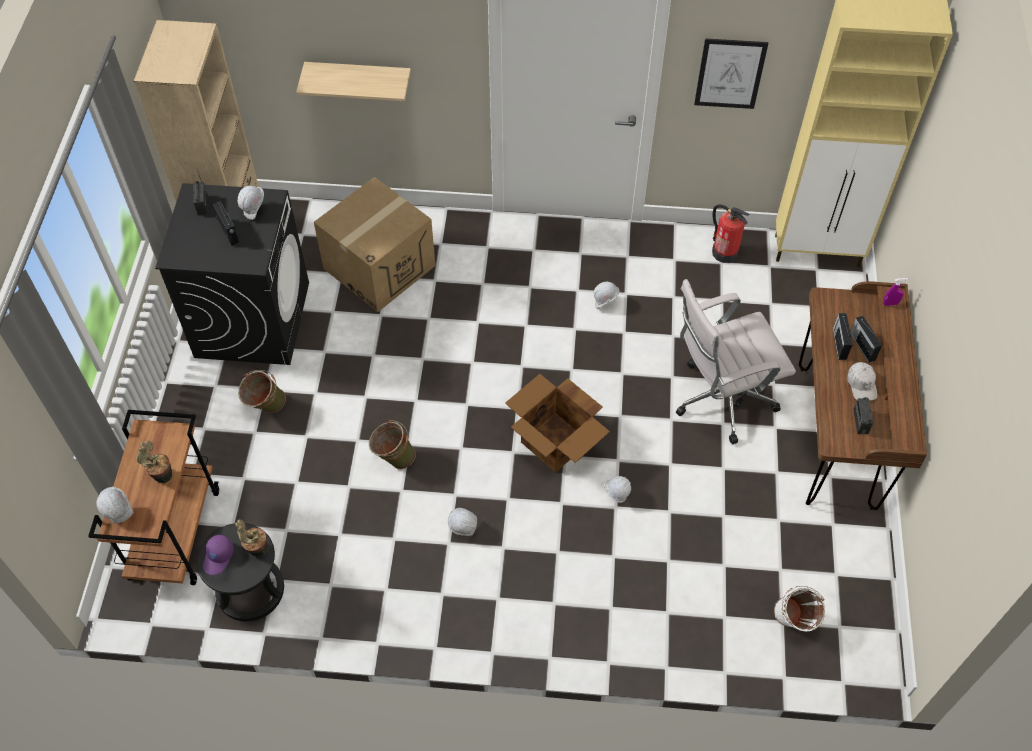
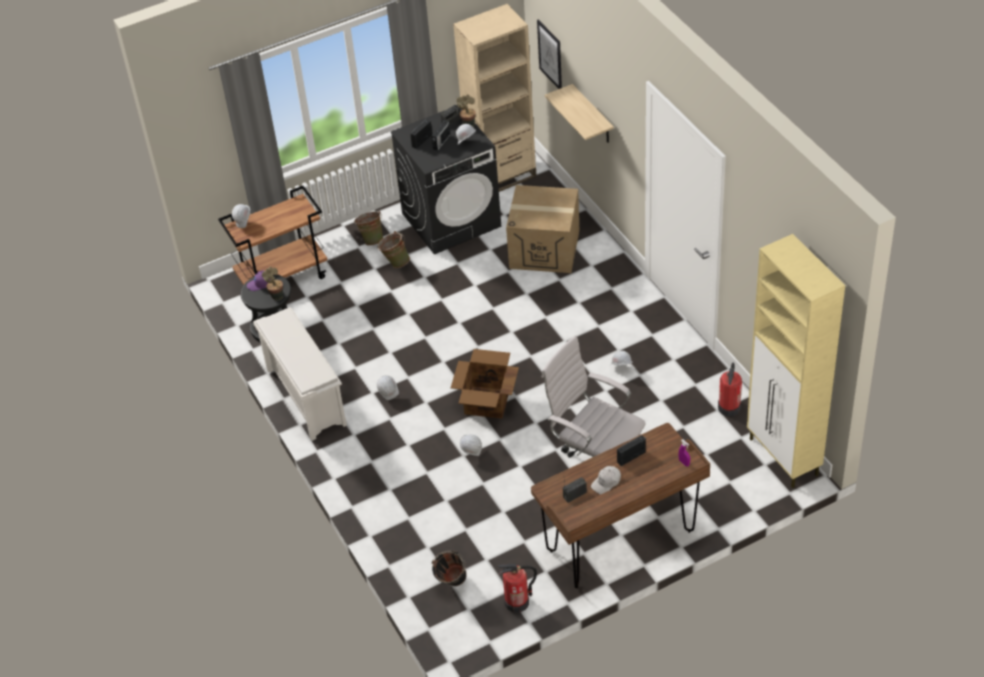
camera: 60 degrees right, 10 degrees down
(161, 476) = (277, 224): potted plant -> potted plant (468, 124)
(393, 458) = (409, 336): green bucket -> green bucket (372, 239)
(394, 618) = (304, 396): none -> white shoe rack
(730, 73) = (751, 257): picture -> picture (550, 55)
(793, 623) = (451, 584): white bucket -> black bucket
(858, 574) = (517, 602): none -> fire extinguisher
(862, 345) = (640, 469): radio -> radio (422, 140)

